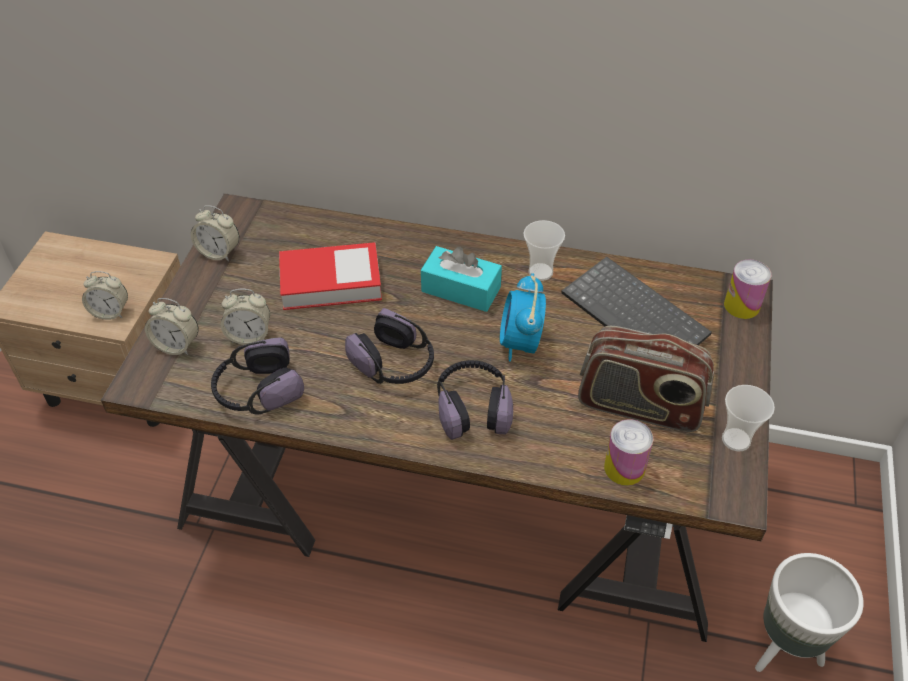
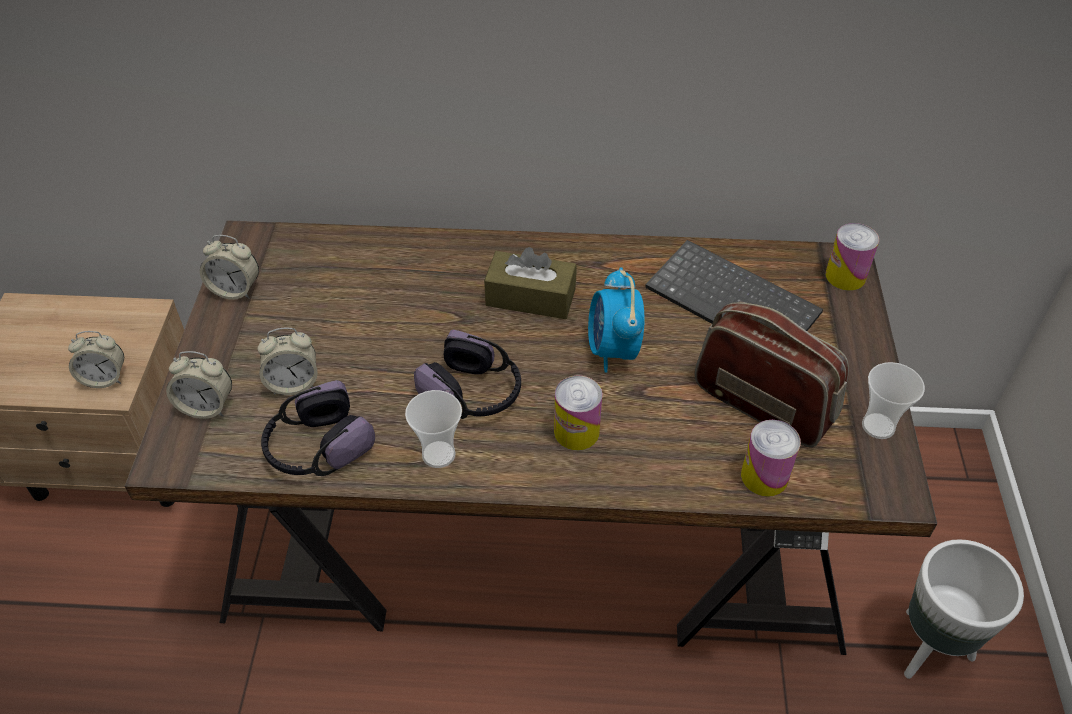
camera: 10 degrees left, 0 degrees up
(331, 282) = (377, 308): book -> none
(461, 289) = (530, 297): turquoise tissue box -> brown tissue box
(473, 408) = (576, 432): headphones -> can
(540, 272) = (616, 266): cup -> cup (438, 454)
(639, 406) = (763, 403): radio -> radio turned 150 degrees counterclockwise

